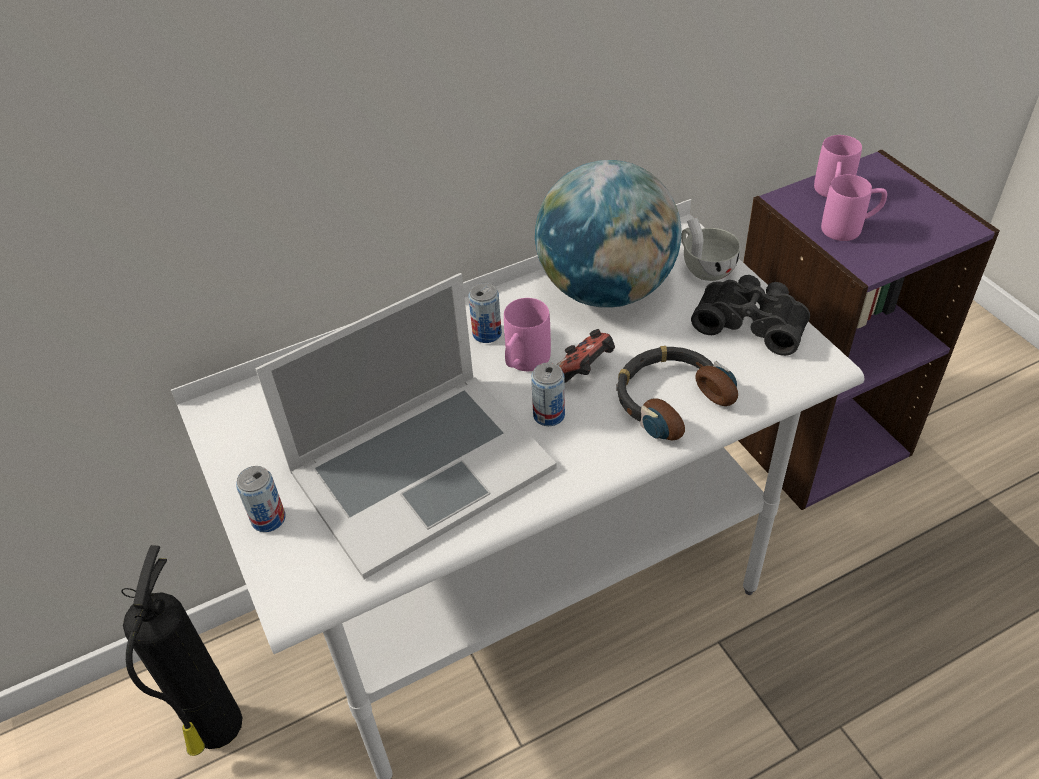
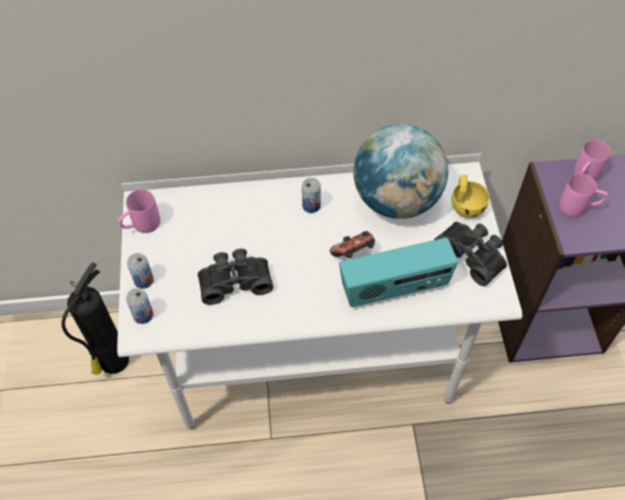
camera: 20 degrees right, 10 degrees up
(420, 468) = (235, 280): laptop -> black binoculars
(523, 363) = (322, 233): pink mug -> pink mug (141, 226)
(549, 415) = (320, 273): can -> can (143, 315)
(670, 399) = (395, 288): headphones -> radio
(704, 267) = (465, 205): white cup -> yellow cup

